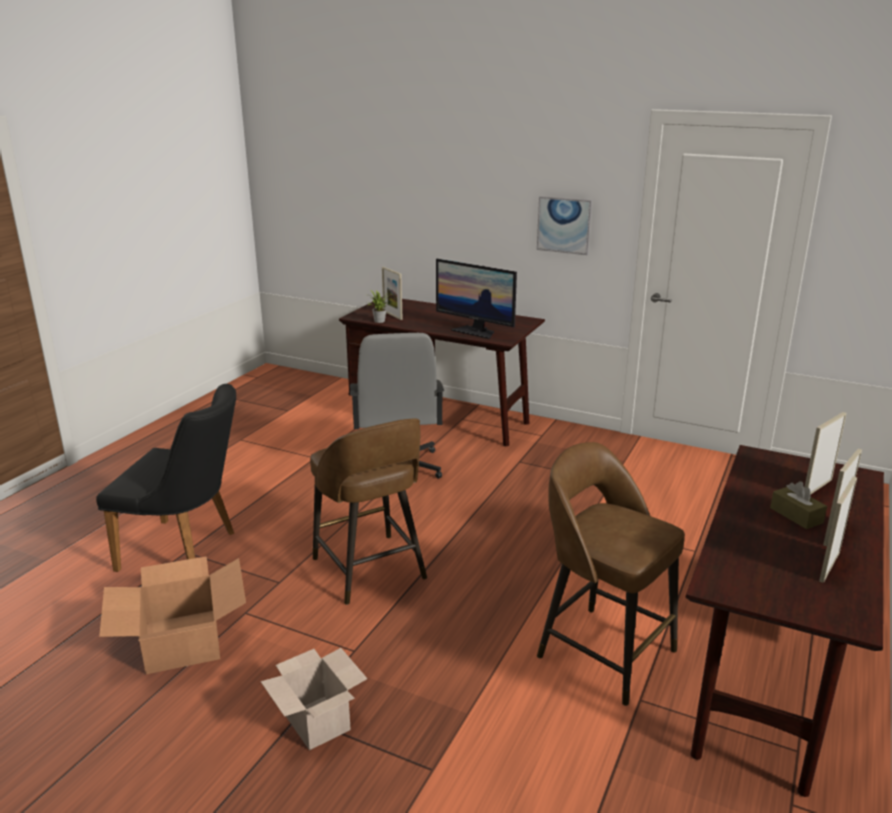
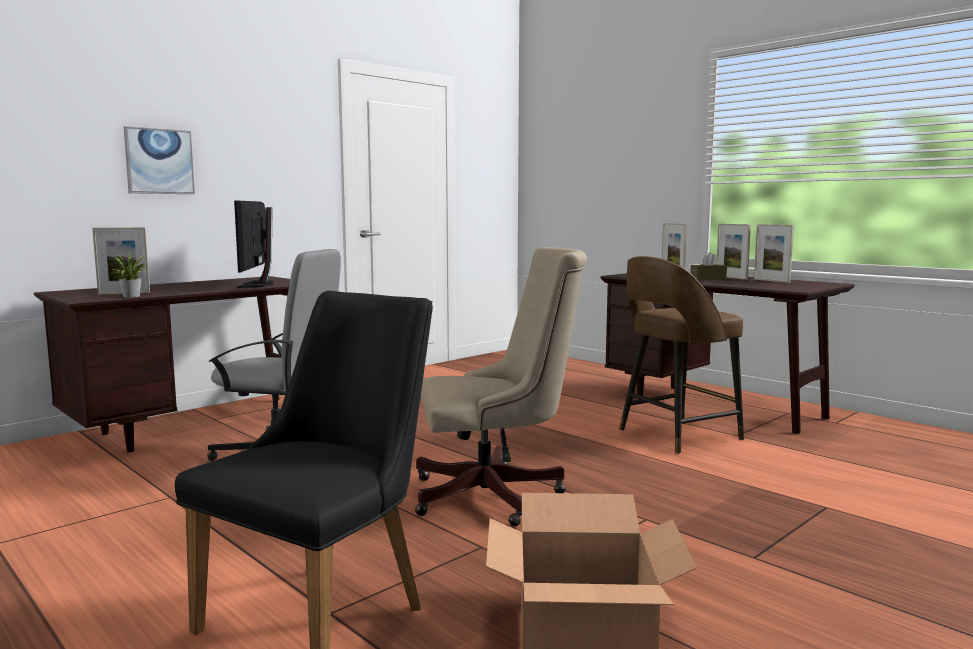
camera: 70 degrees left, 15 degrees down
(319, 723) = (766, 547): cardboard box -> none
(370, 570) = (496, 496): brown stool -> beige office chair
(476, 331) = (257, 285): monitor -> monitor turned 120 degrees clockwise
(564, 225) = (273, 171): picture -> picture (159, 161)

